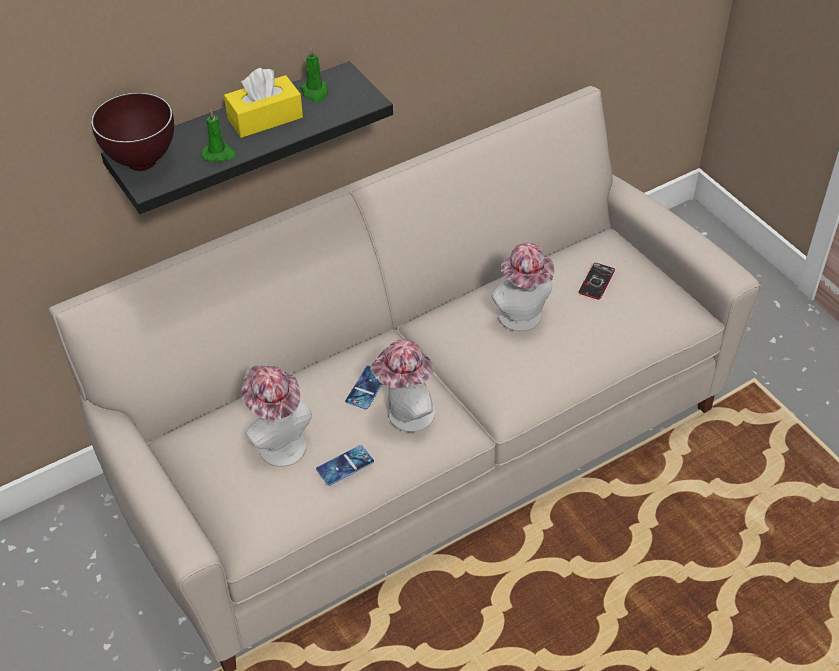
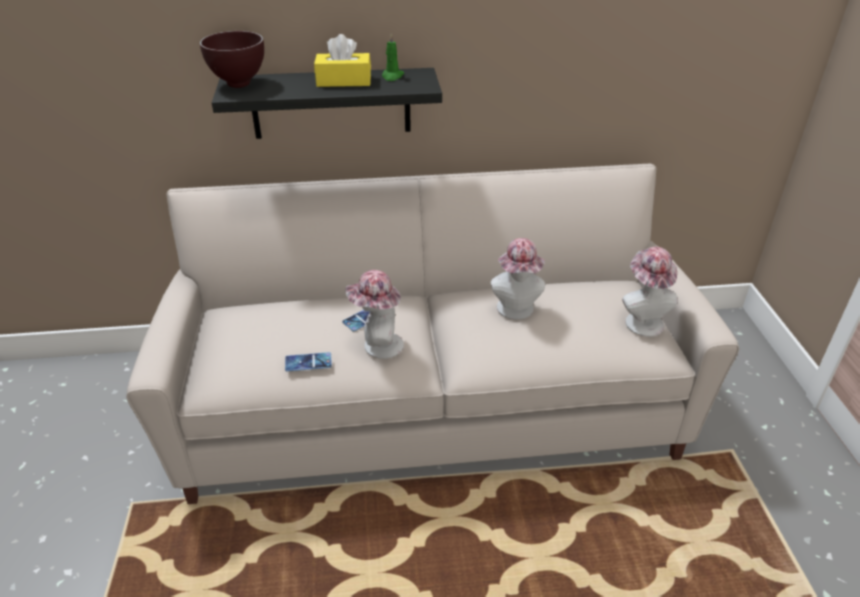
camera: 25 degrees right, 10 degrees down
(219, 154) = (293, 91): green candle -> none
(278, 443) = (274, 332): hat -> hat (641, 320)
(596, 282) = (593, 304): phone -> none

